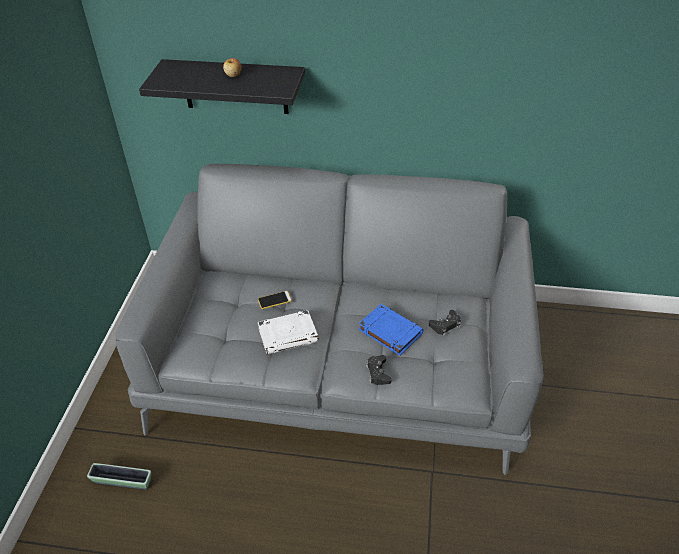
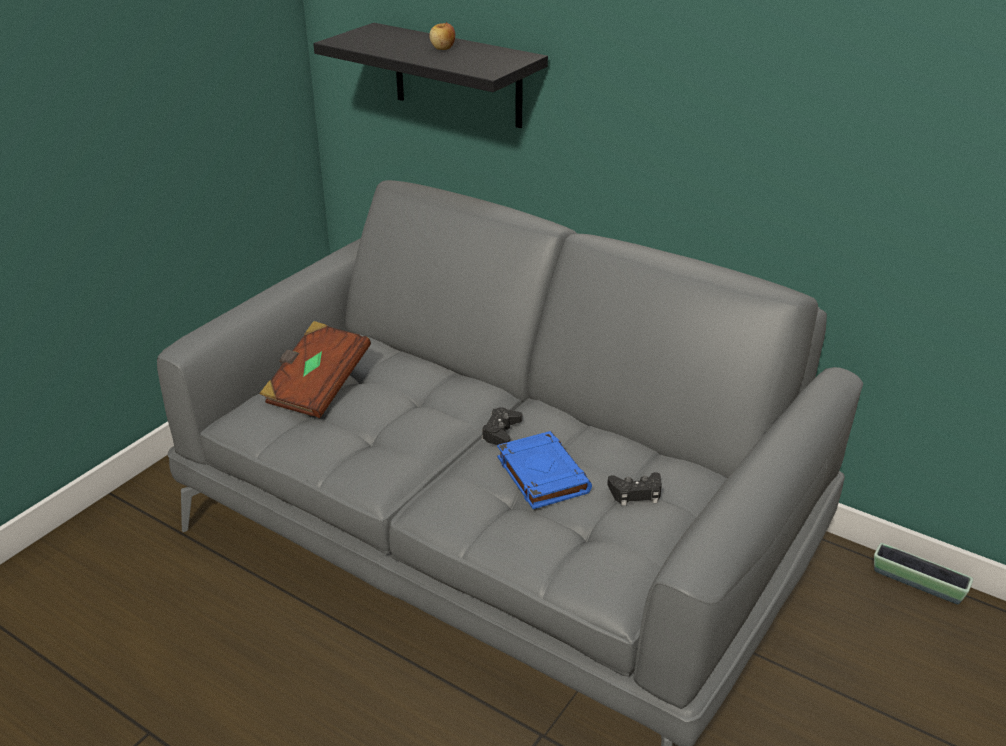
camera: 25 degrees right, 10 degrees down
(122, 481) = (117, 575): planter -> planter (917, 583)
(217, 319) = (317, 387): none -> brown book
(274, 300) = (408, 387): phone -> none
(288, 335) = (394, 434): white book -> none
(378, 373) = (484, 521): black game controller -> black game controller (501, 432)

